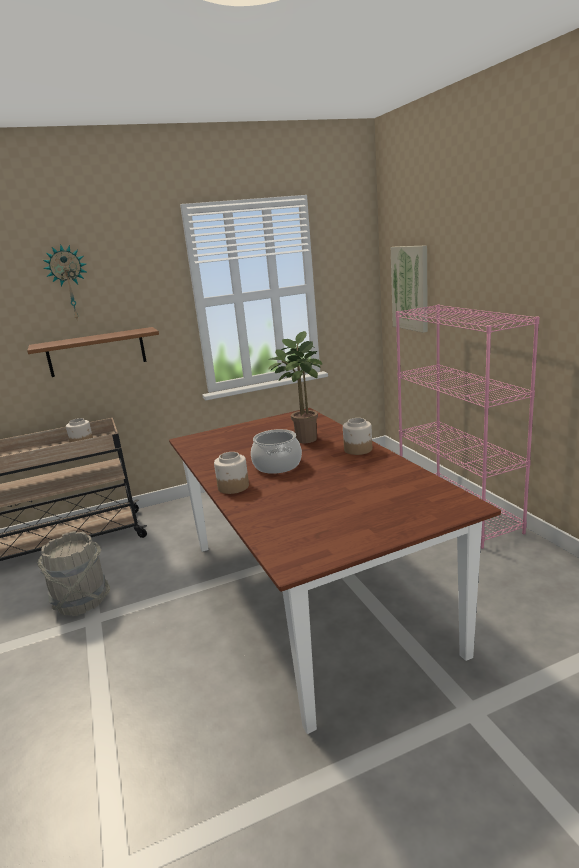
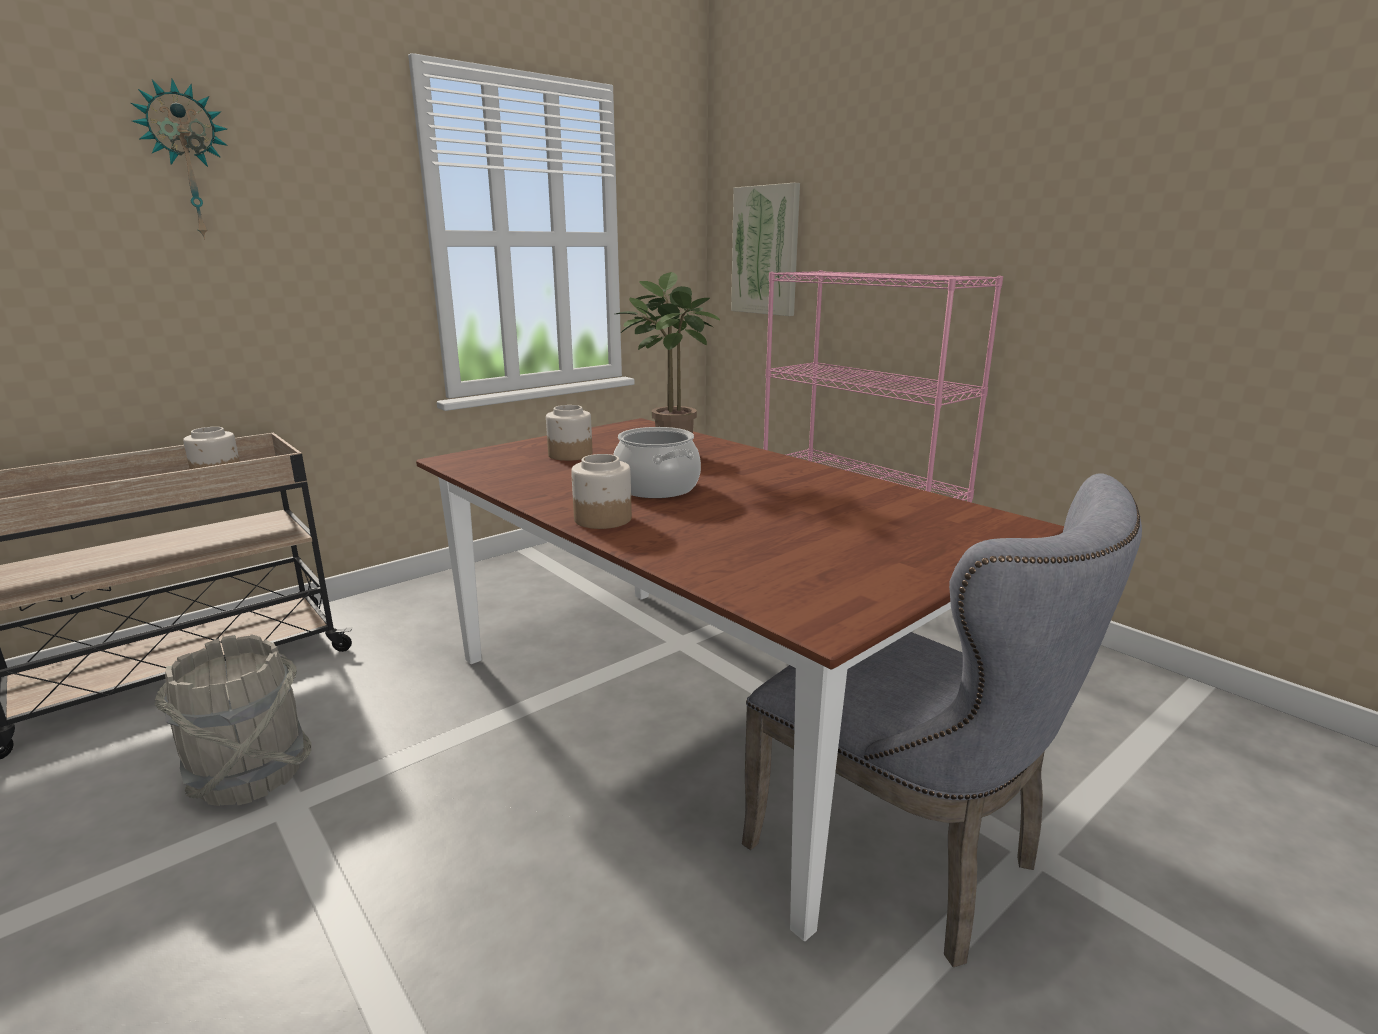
camera: 20 degrees left, 0 degrees up
(96, 352) = (242, 306): brown shelf -> none
(358, 449) = (773, 464): jar -> jar (571, 455)
(391, 700) = (909, 857): none -> grey chair

